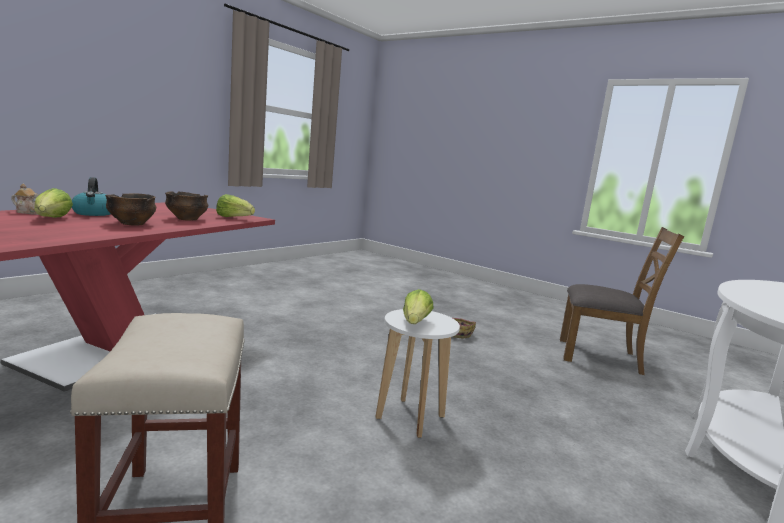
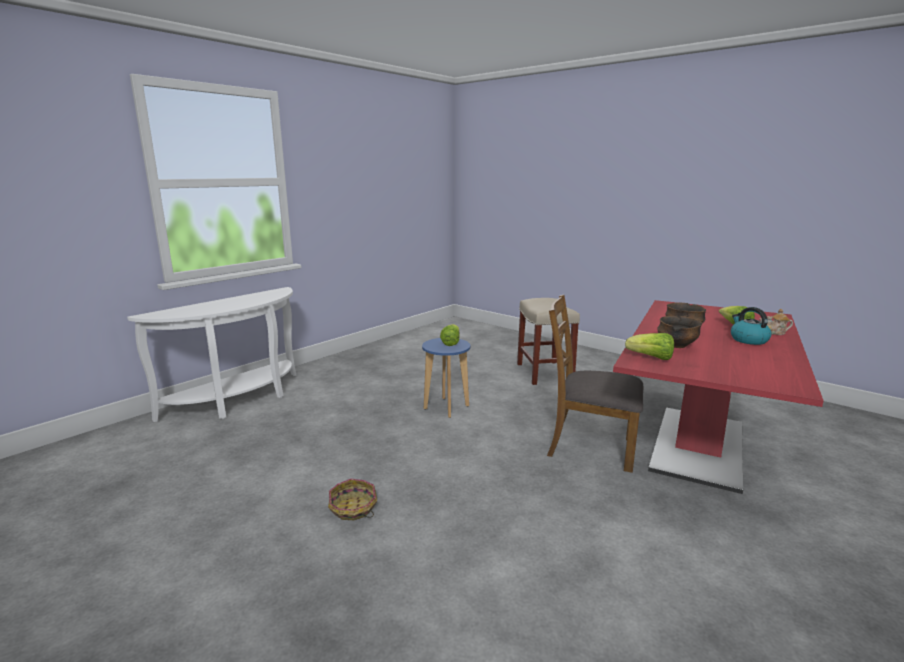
camera: 175 degrees left, 5 degrees up
(410, 418) = (446, 407): white stool -> blue stool
(600, 356) = (190, 481): brown chair -> brown chair (590, 447)

